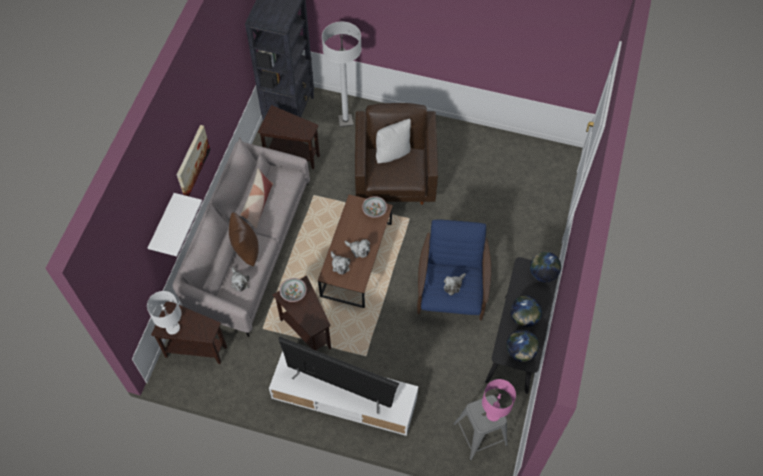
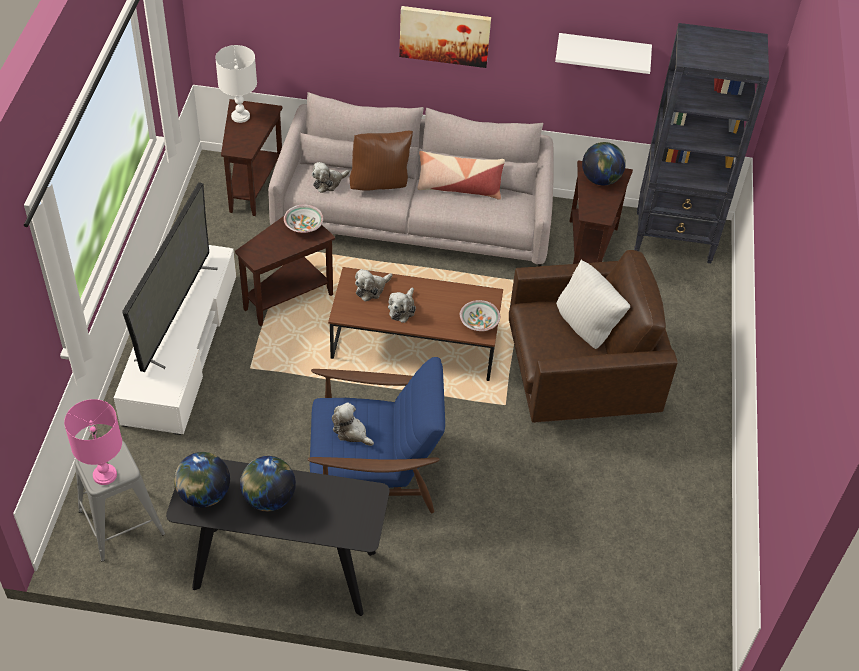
camera: 80 degrees right, 10 degrees down
(163, 226) = (337, 26): white shelf -> white shelf (603, 52)
(345, 121) = (676, 307): white floor lamp -> none
(542, 273) = (359, 525): globe -> globe (601, 179)

